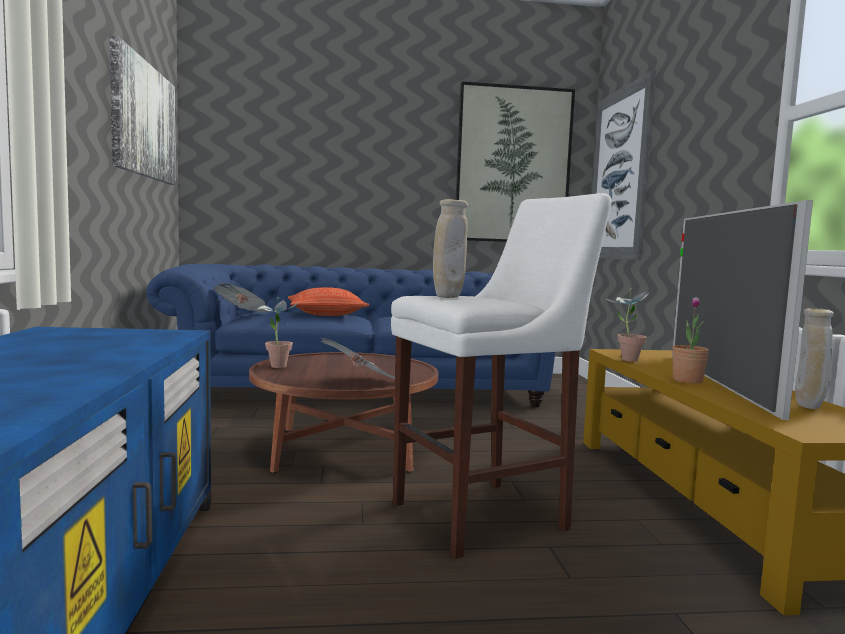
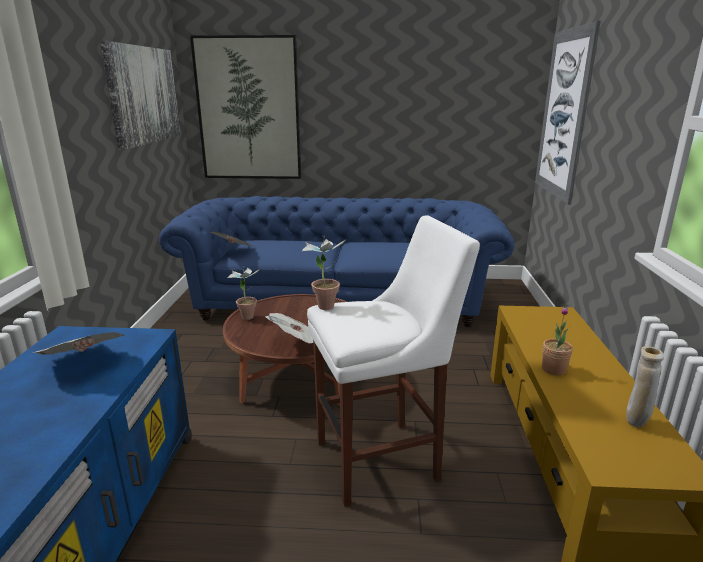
camera: 10 degrees right, 15 degrees up
(93, 343) = (85, 363): none -> newspaper
(326, 314) = (300, 247): orange pillow -> none
(448, 297) = (343, 319): beige vase -> none
(513, 165) = (469, 98): picture -> picture (248, 110)
(625, 359) = (520, 326): potted plant -> potted plant (325, 304)
(716, 381) = (579, 371): television -> none

